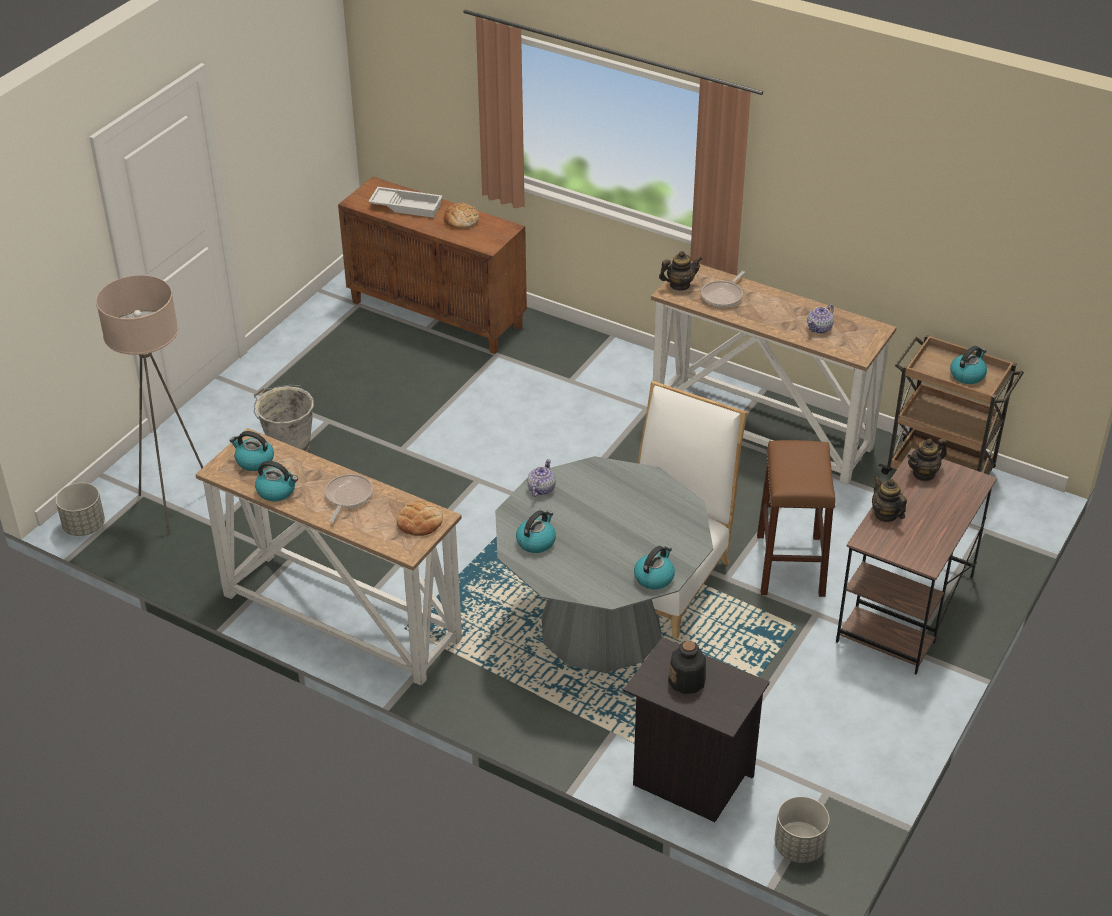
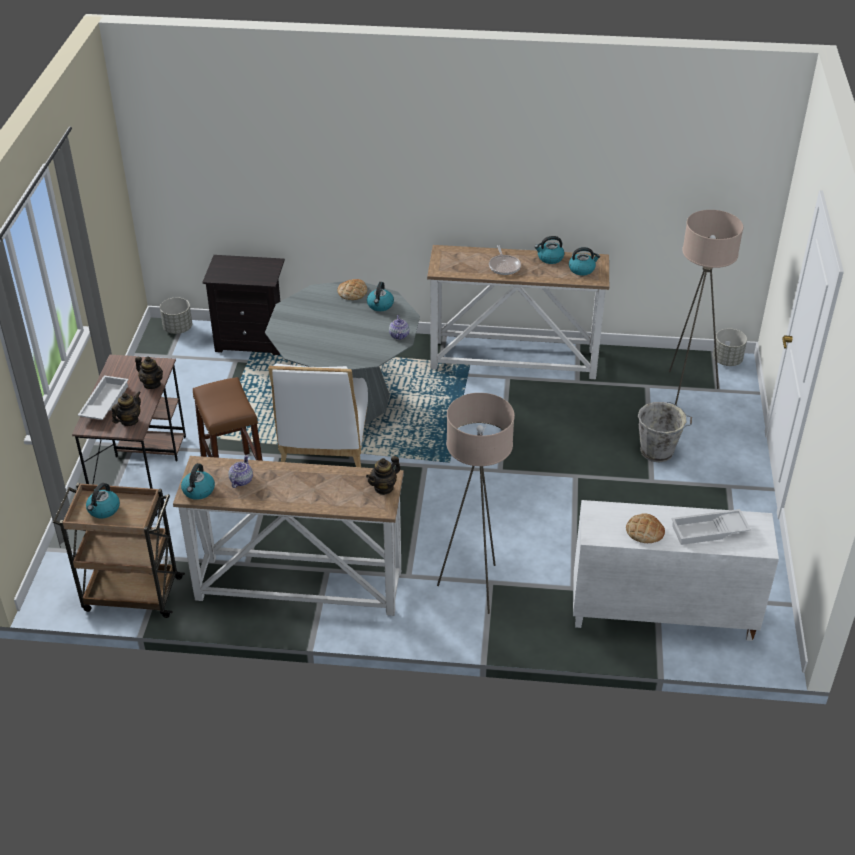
camera: 155 degrees right, 0 degrees up
(420, 522) = (448, 265): bread -> bread (352, 292)
(438, 314) = (661, 614): brown cabinet -> white cabinet
(589, 381) = (474, 587): none -> beige floor lamp
(654, 577) = (294, 306): kettle -> kettle (198, 491)
(687, 681) = (250, 270): bottle -> none
(723, 296) = (339, 488): frying pan -> none
(952, 506) = (104, 402): none -> white tray

